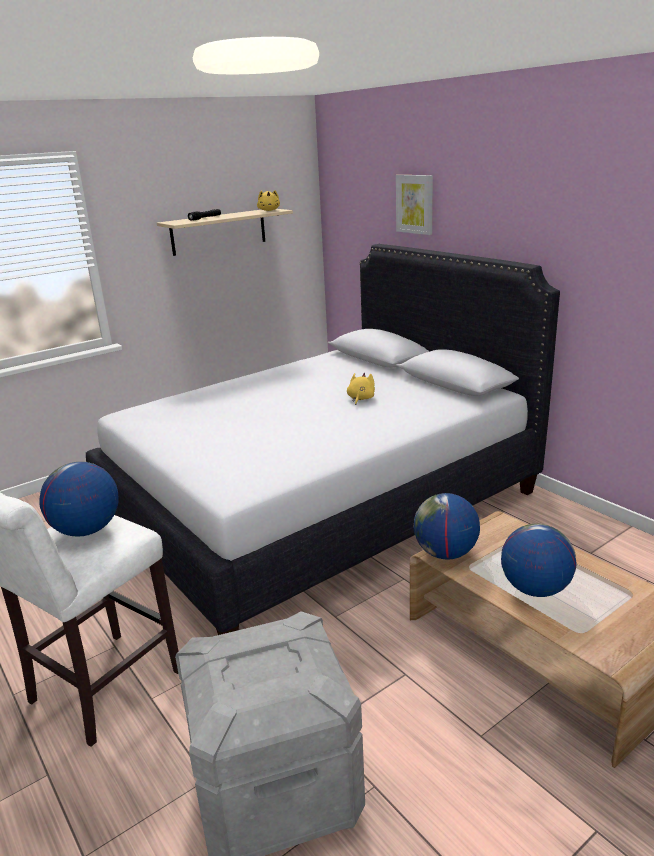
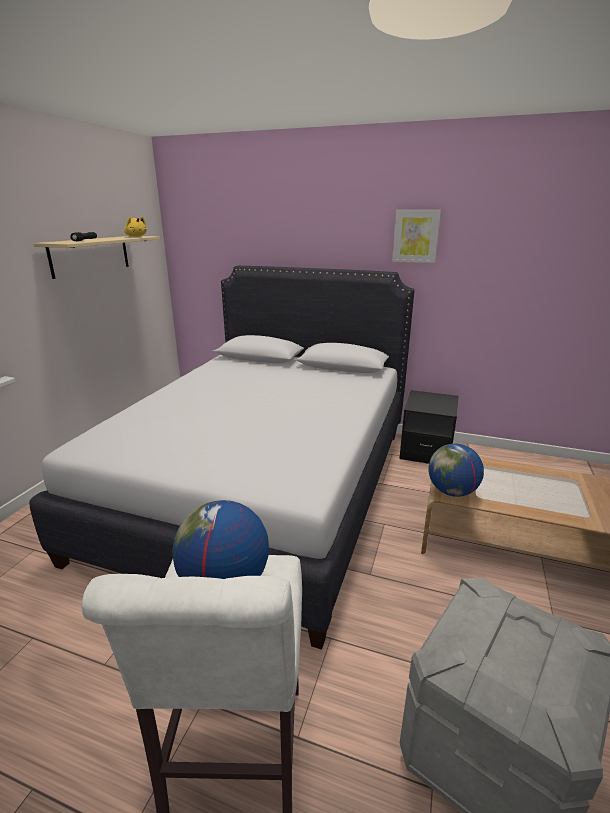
camera: 35 degrees left, 0 degrees up
(360, 399) = (293, 389): yellow plush toy -> none
(415, 204) = (272, 231): picture -> picture (415, 236)
(535, 589) = (531, 497): globe -> none
(555, 519) = (426, 451): none -> black nightstand

